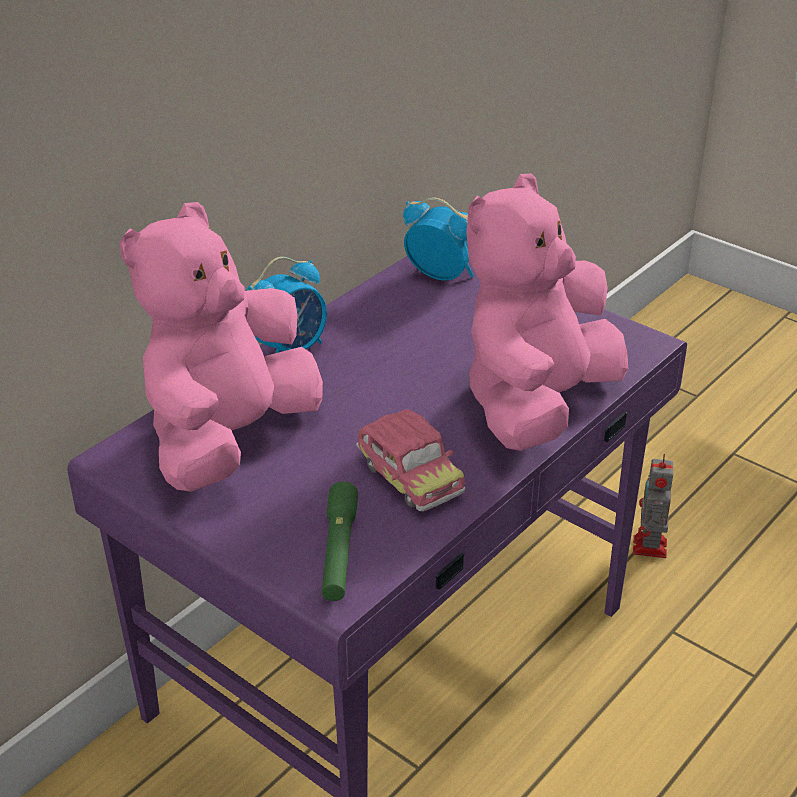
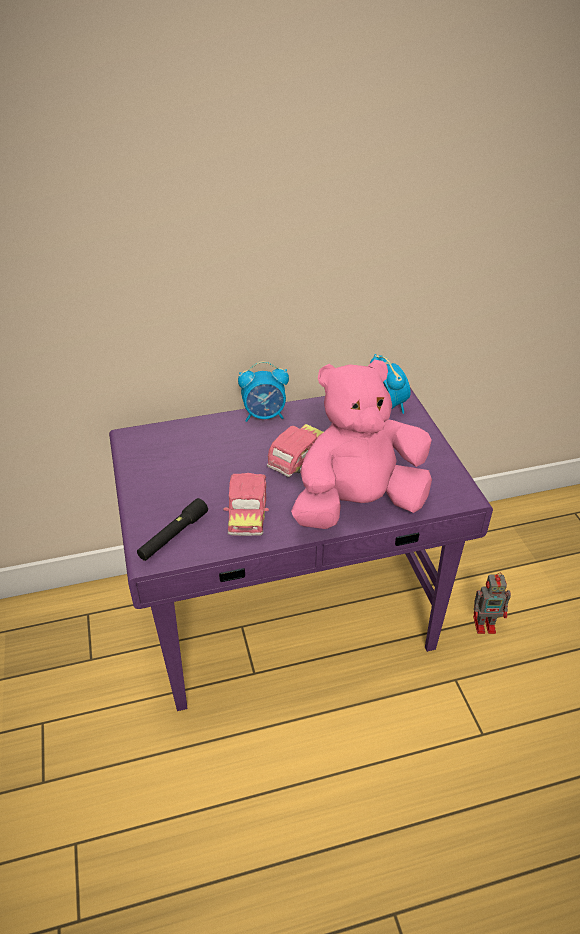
camera: 35 degrees right, 5 degrees up
(229, 439) = (186, 451): pink plush toy -> none
(338, 551) = (173, 535): green flashlight -> black flashlight
(399, 383) = (298, 458): none -> toy car
(649, 548) = (485, 624): toy robot -> toy robot turned 135 degrees counterclockwise

